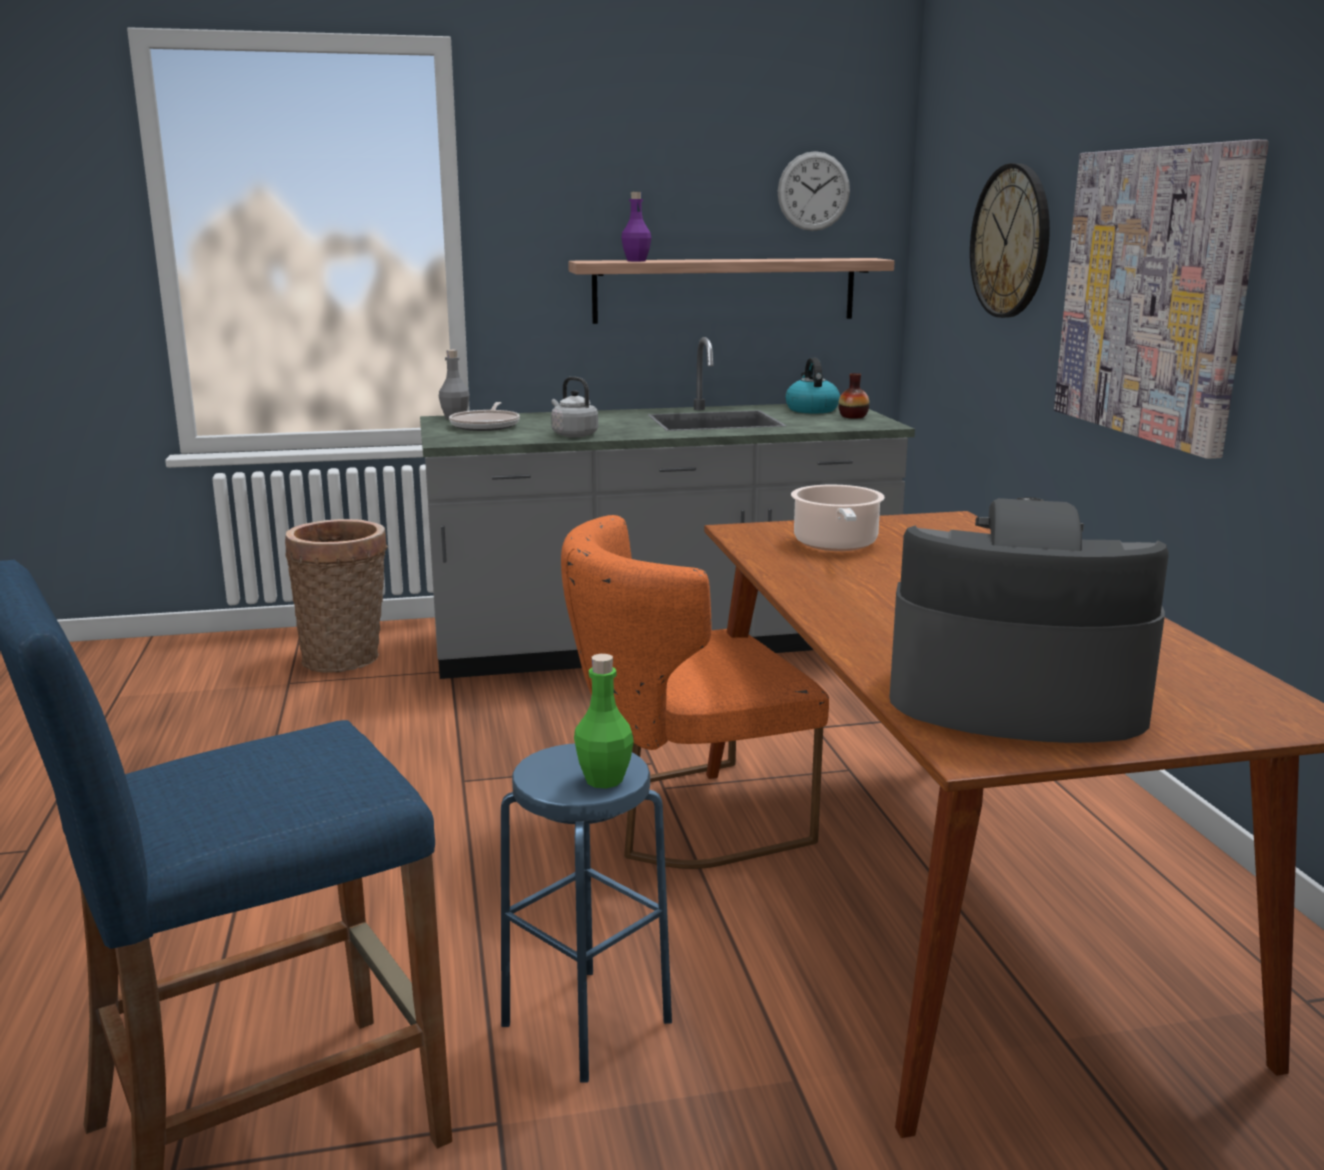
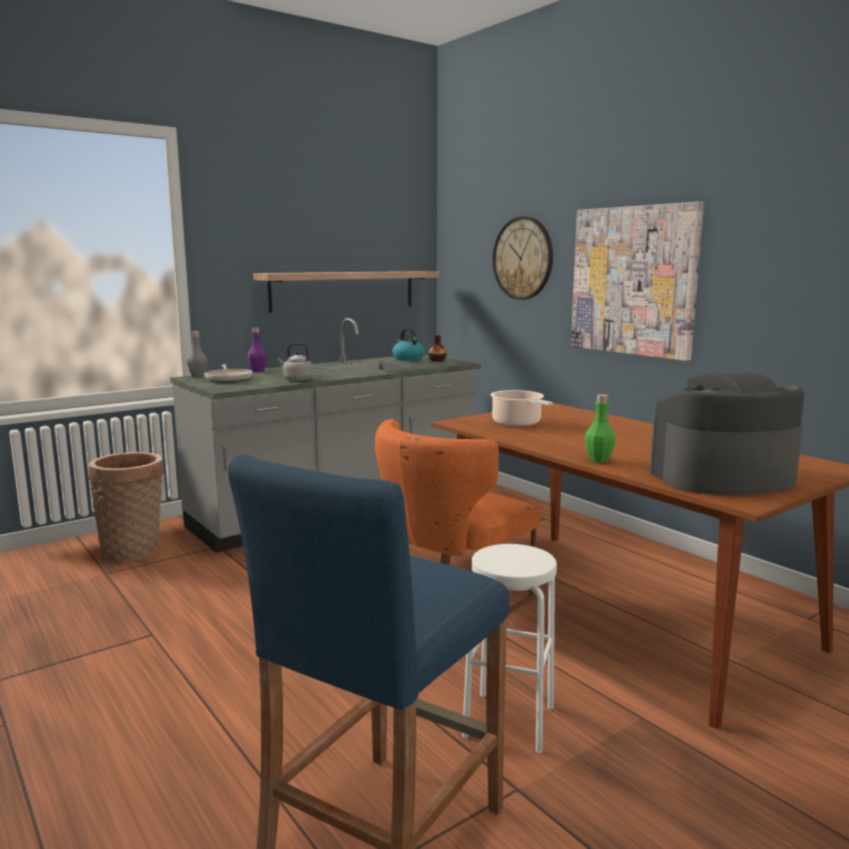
camera: 25 degrees left, 5 degrees down
(587, 1022) = (509, 721): blue stool -> white stool
(604, 780) = (533, 560): green bottle -> green bottle (598, 460)
(636, 261) = (299, 272): purple bottle -> purple bottle (257, 371)
(813, 191) = (388, 232): wall clock -> none

